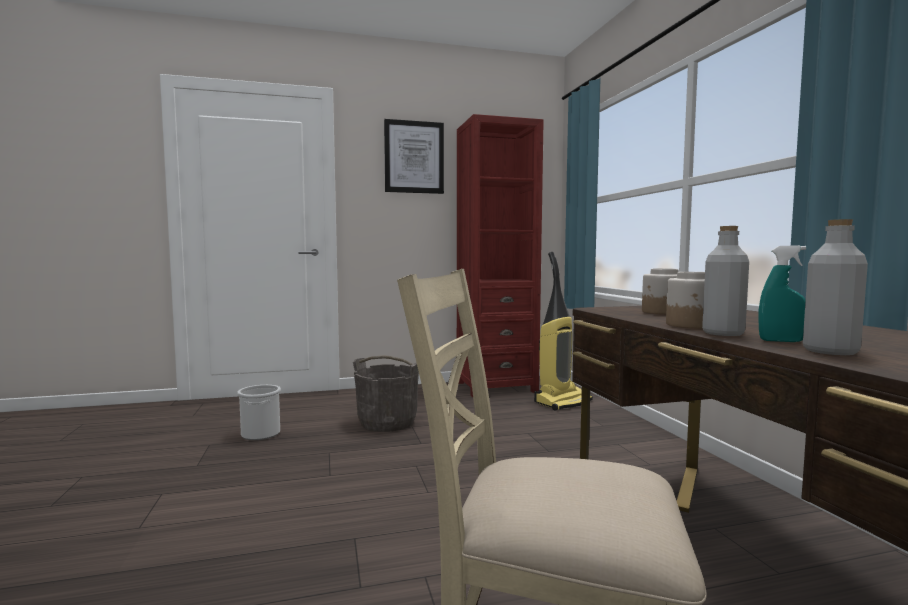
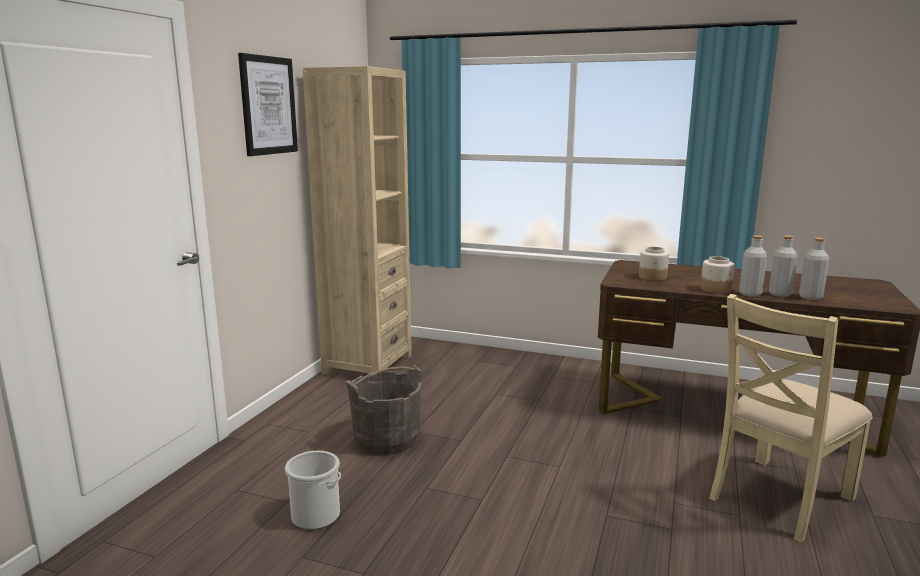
camera: 55 degrees left, 10 degrees up
(496, 387) = (367, 364): red bookcase -> beige bookcase
(562, 402) = (448, 357): vacuum cleaner -> none
(781, 341) = (779, 294): turquoise spray bottle -> grey bottle

